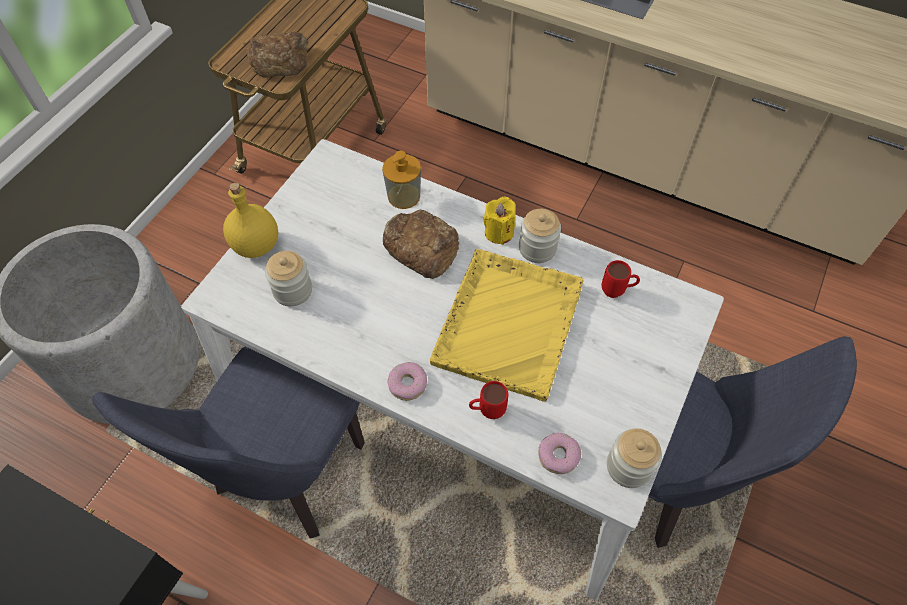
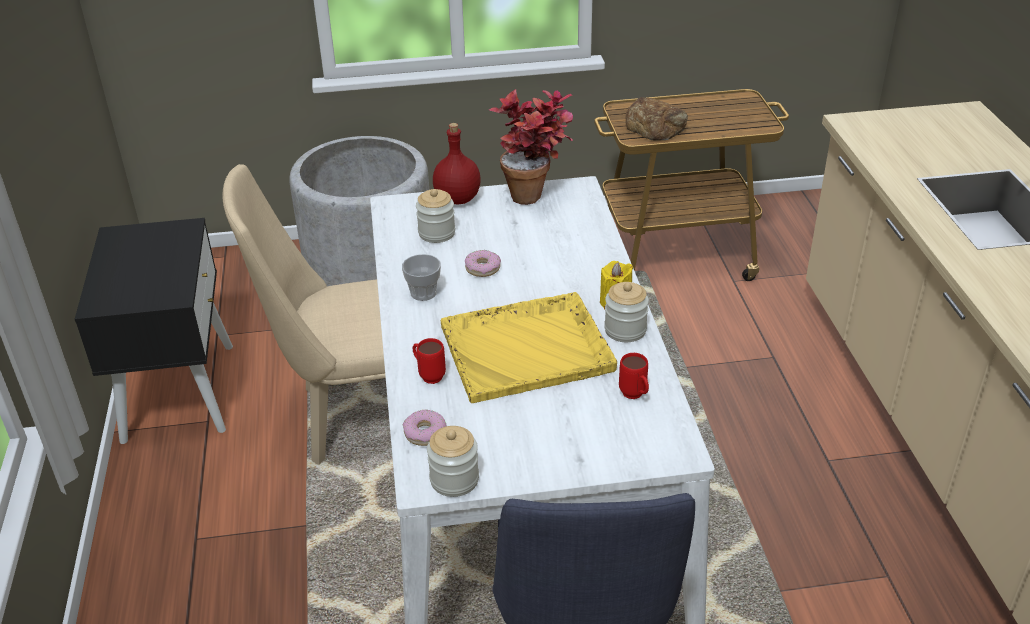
camera: 55 degrees right, 20 degrees down
(256, 245) = (458, 198): yellow bottle -> red bottle
(285, 479) = (350, 419): blue chair -> beige chair
(308, 190) = (536, 194): none -> potted plant
(371, 350) = (423, 293): none -> cup
(404, 196) = (589, 238): soap dispenser -> none
(407, 384) = (412, 324): donut -> donut (482, 268)
(421, 247) = (549, 271): bread -> none

